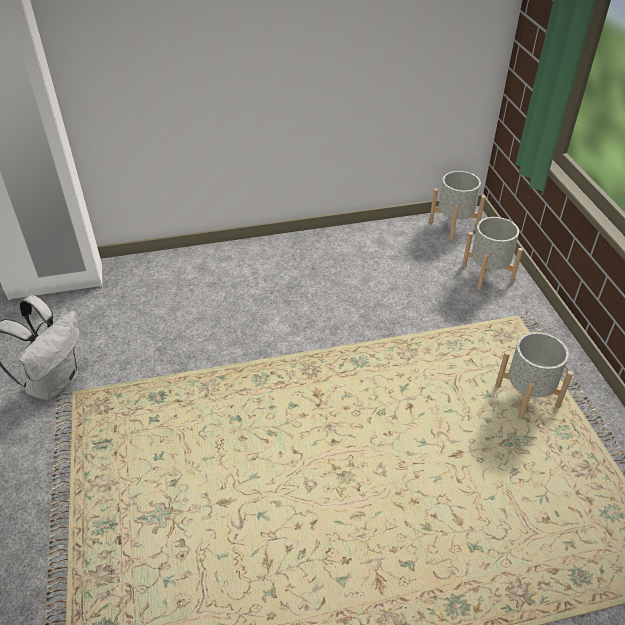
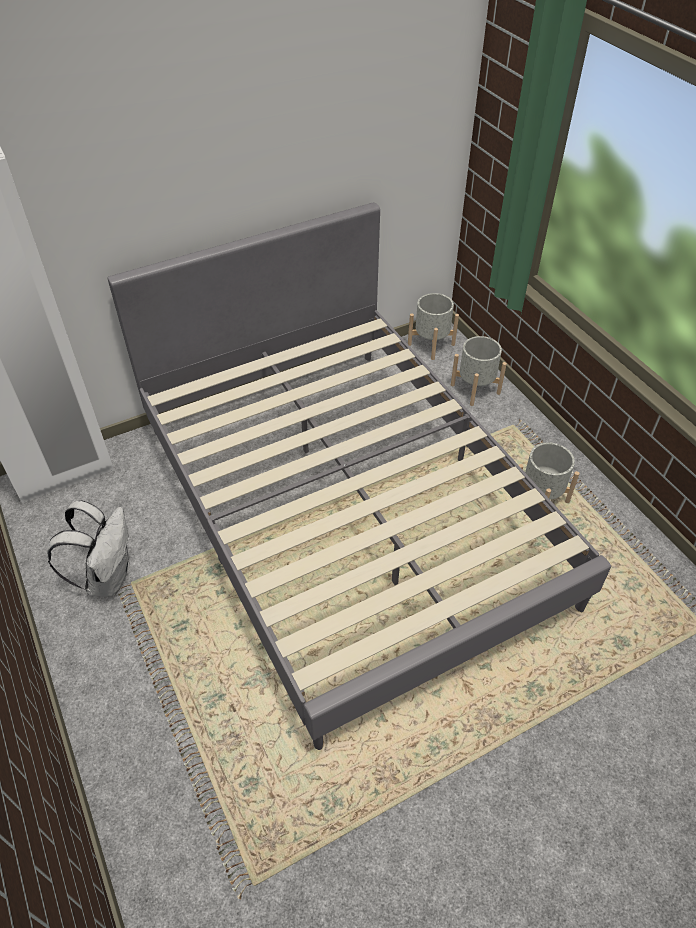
camera: 15 degrees left, 5 degrees up
(313, 366) = (348, 510): none -> grey bed

